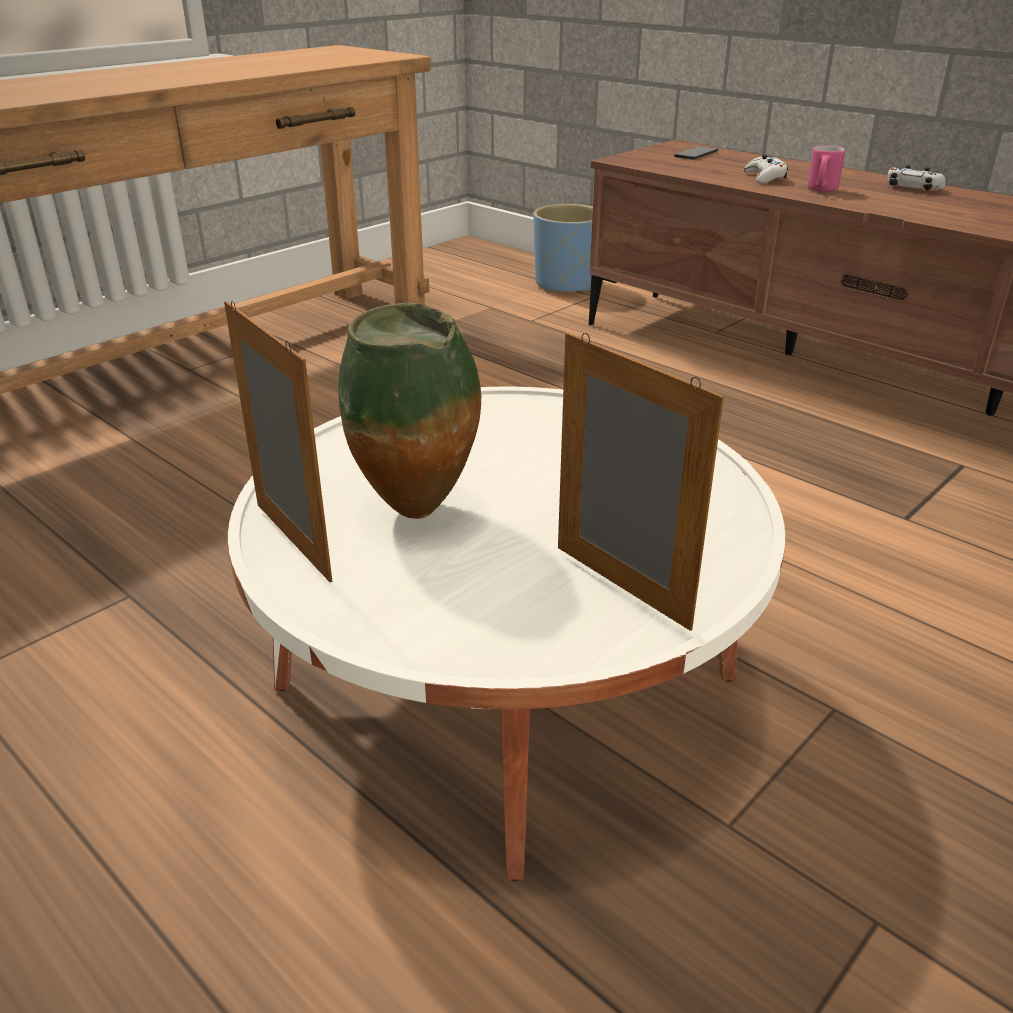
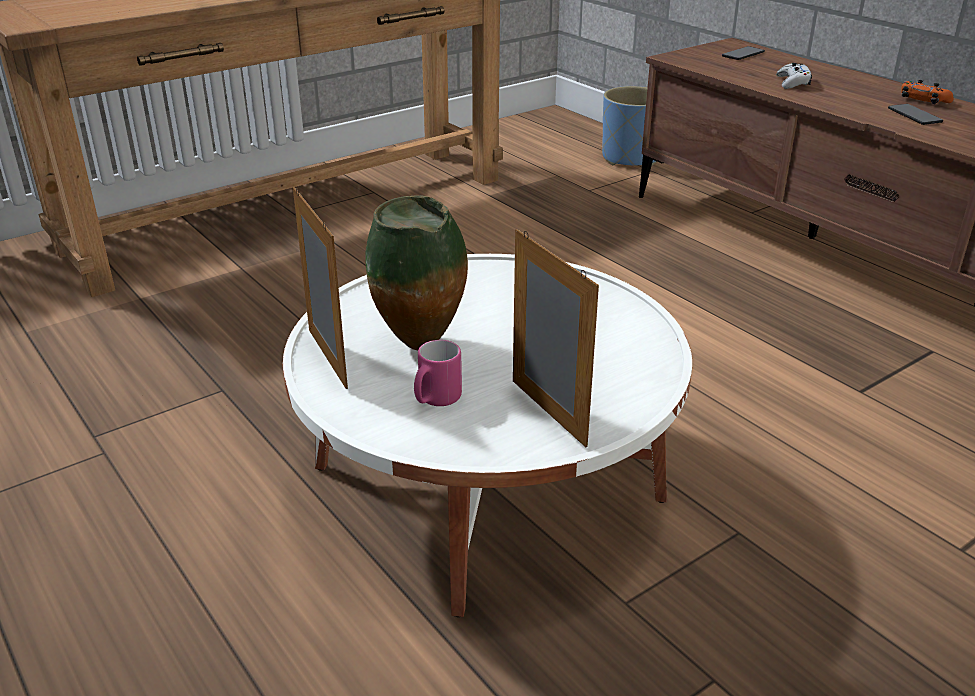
camera: 10 degrees right, 0 degrees up
(821, 190) = (837, 98): pink mug -> pink mug (435, 400)
(912, 187) = (923, 100): white game controller -> orange game controller
(913, 202) = (914, 115): none -> phone

